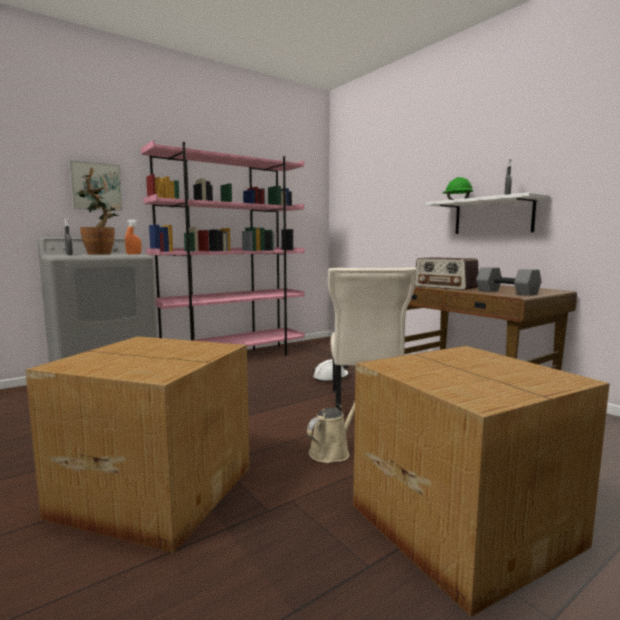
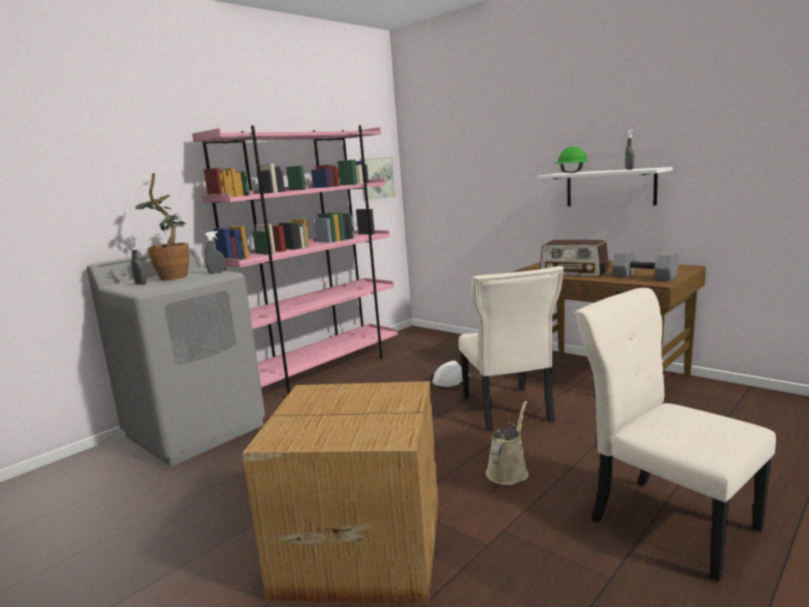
camera: 10 degrees left, 5 degrees up
(96, 186) = (144, 189): picture -> picture (376, 178)
(133, 254) = (217, 272): orange spray bottle -> grey spray bottle
(463, 522) = (668, 521): cardboard box -> beige chair

